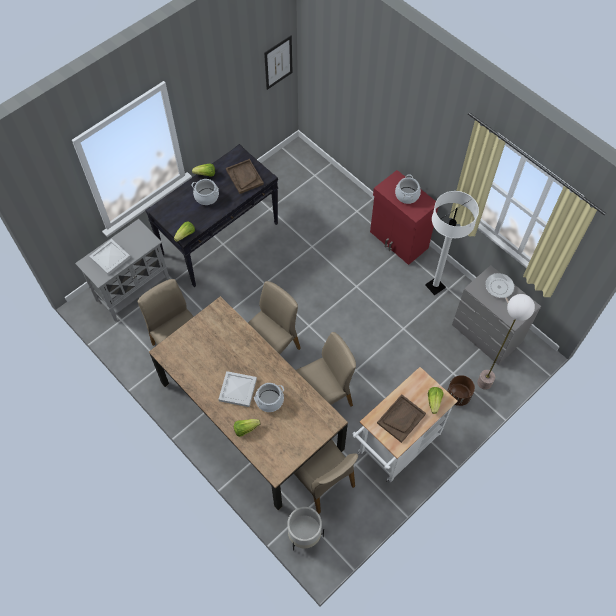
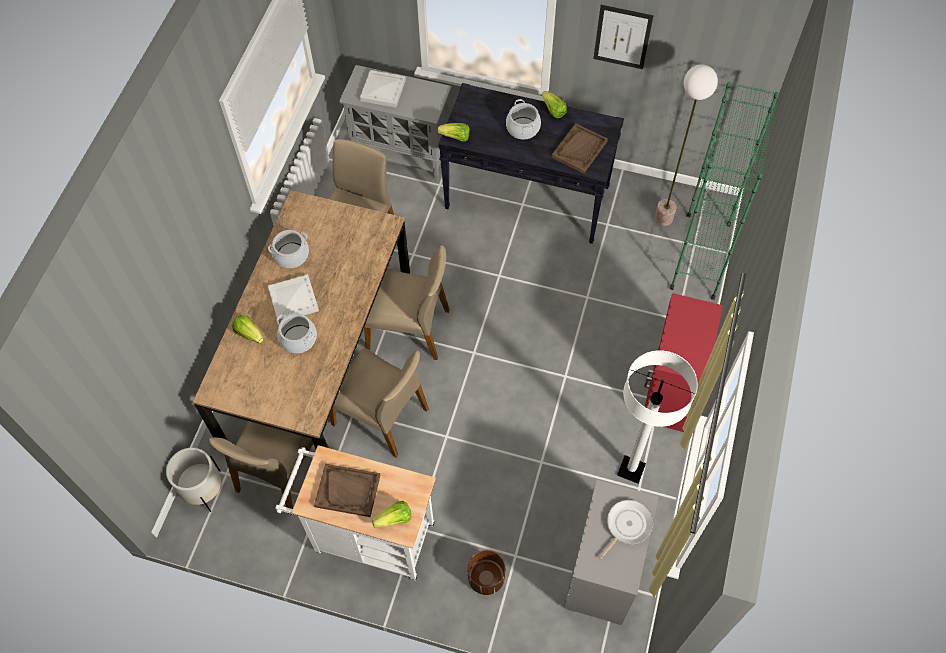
camera: 60 degrees right, 0 degrees up
(278, 62) = (743, 72): picture -> picture (622, 37)
(323, 176) = (700, 255): none -> green bookcase
(407, 195) = (690, 337): cooking pot -> cooking pot (291, 255)
(484, 382) = (526, 603): floor lamp -> floor lamp (663, 218)

